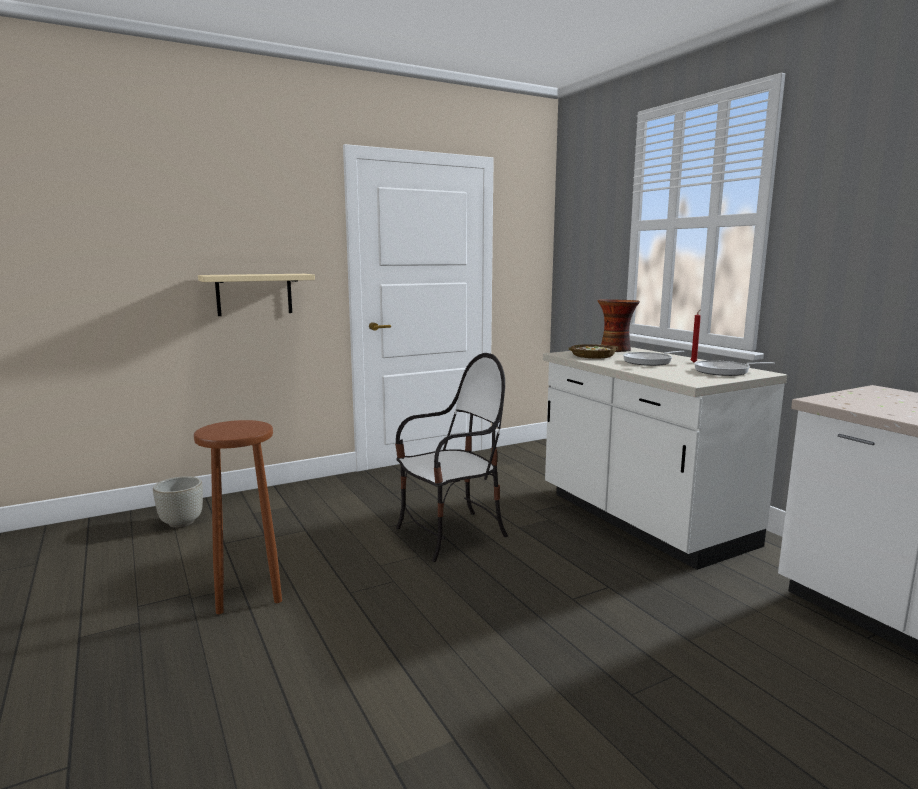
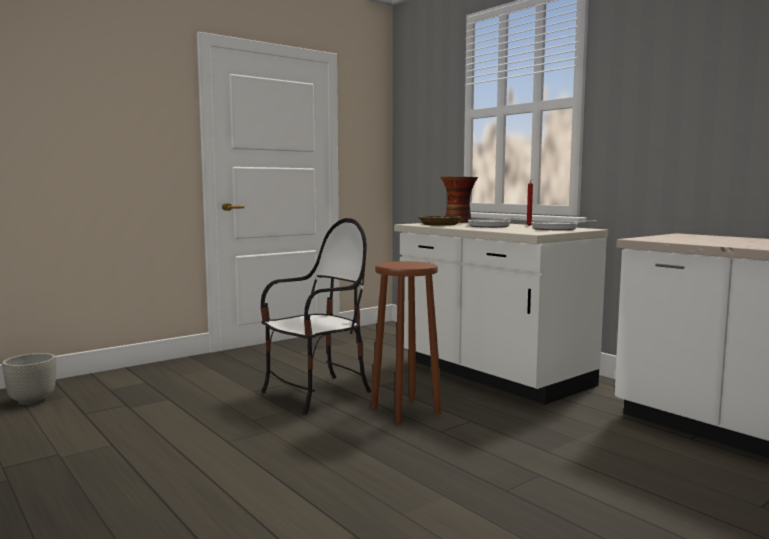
camera: 10 degrees left, 5 degrees down
(248, 593) = (121, 449): brown stool -> brown stool (406, 410)
(254, 294) = (108, 171): beige shelf -> none

